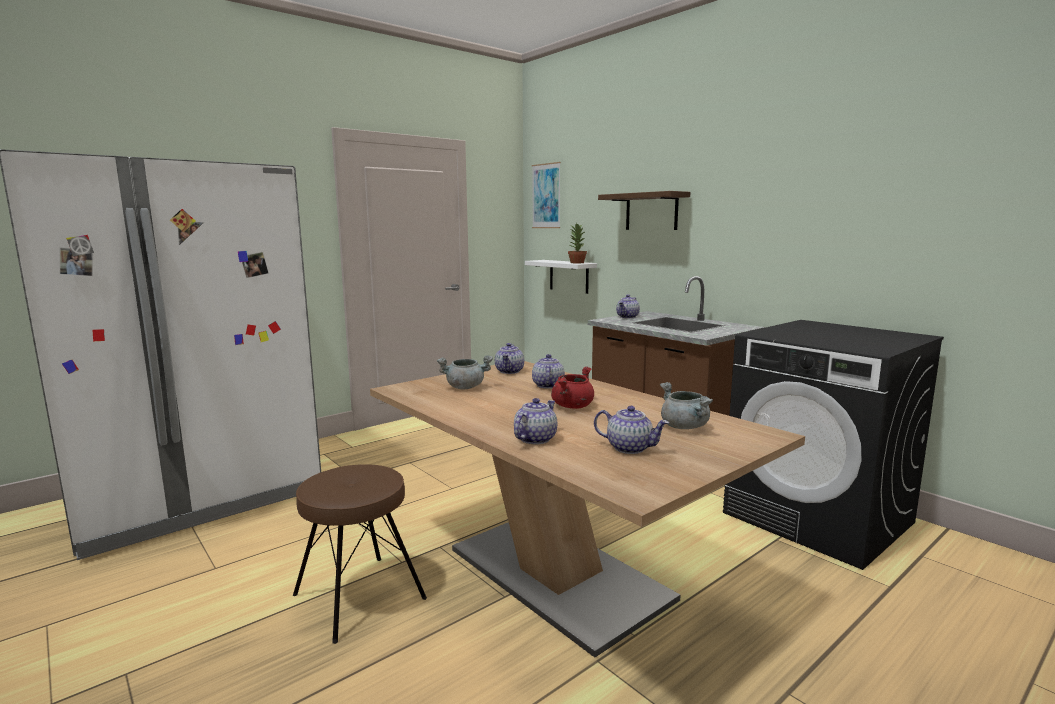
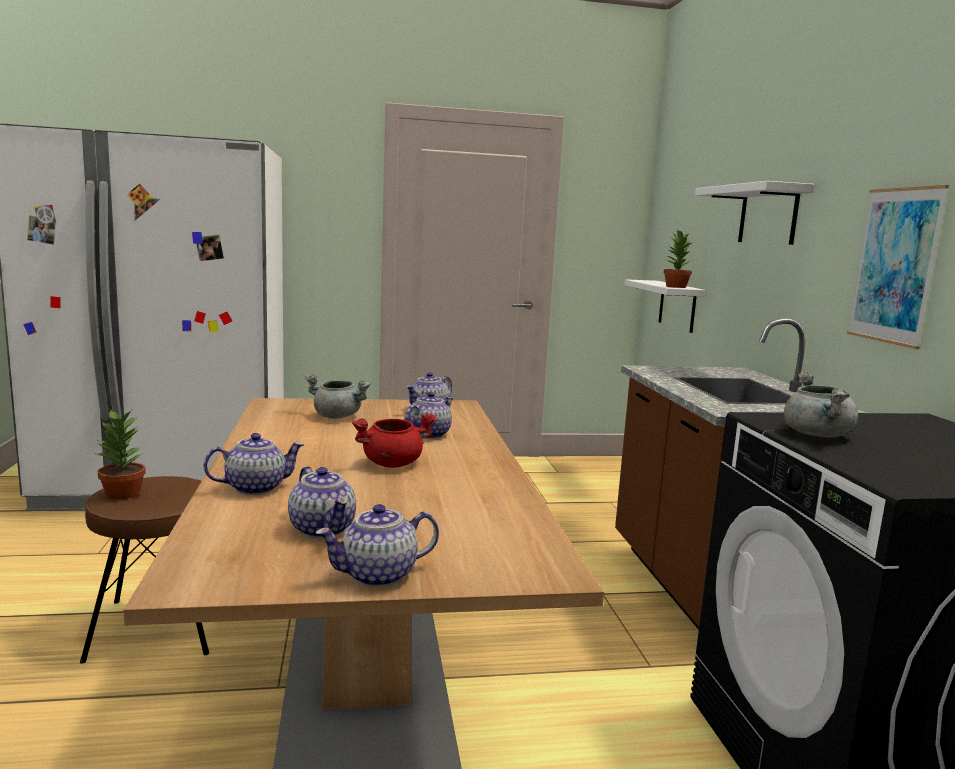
camera: 30 degrees right, 0 degrees up
(330, 488) = (123, 494): none -> potted plant
(546, 196) = (669, 192): picture -> picture (895, 266)
(628, 317) = (689, 370): teapot -> teapot (378, 575)
(651, 211) = (768, 215): brown shelf -> white shelf
(685, 427) = (458, 525): grey cooking pot -> grey cooking pot (817, 435)

